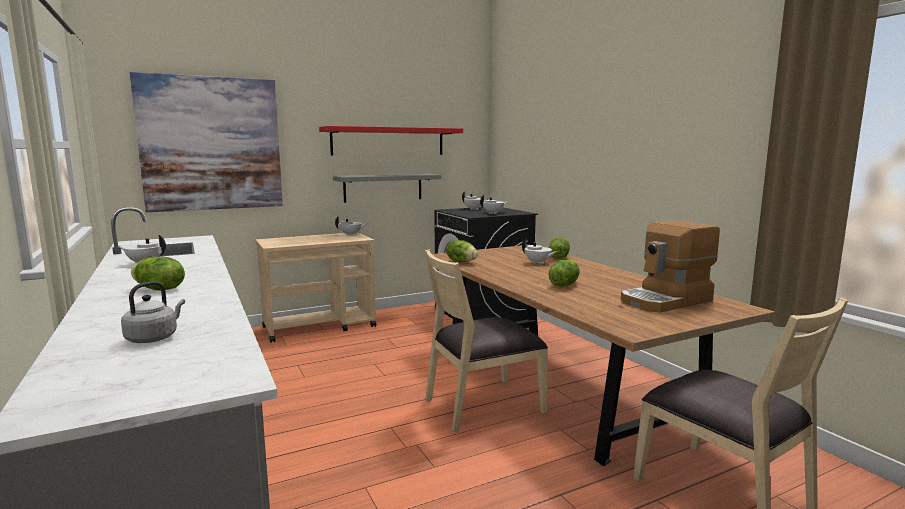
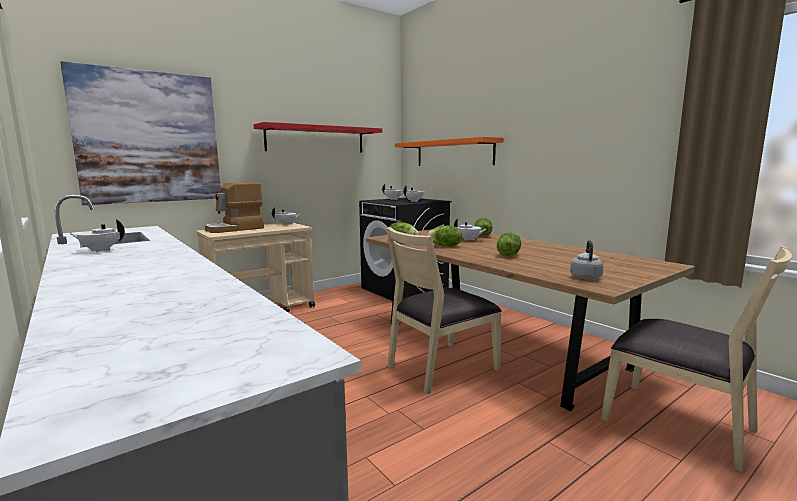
camera: 10 degrees left, 0 degrees up
(154, 338) = (165, 318): grey kettle -> grey kettle (585, 277)
(158, 289) = (134, 272): lettuce -> lettuce (445, 246)
(383, 187) = (312, 181): grey shelf -> none
(541, 158) = (453, 153): none -> orange shelf
(666, 301) = (604, 262): coffee machine -> coffee machine (235, 229)

